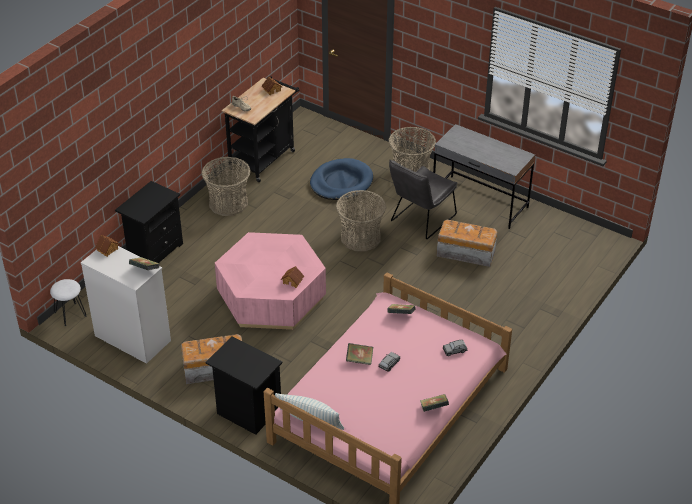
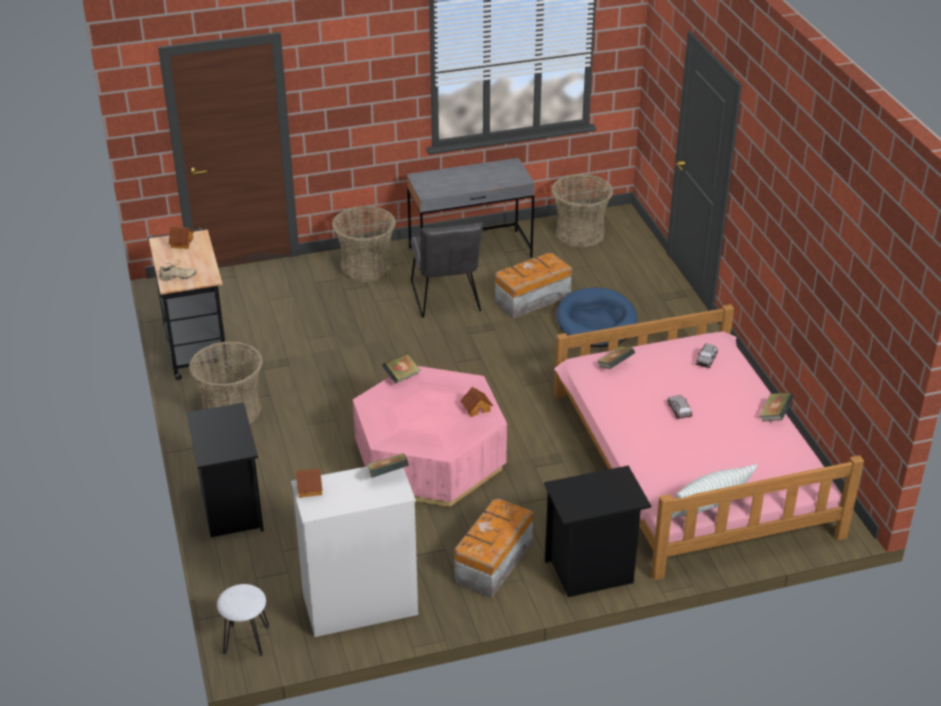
camera: 50 degrees left, 5 degrees down
(341, 182) = (315, 317): blue dog bed -> blue dog bed (596, 322)
(359, 360) = (651, 427): book -> book (401, 377)
(360, 238) = (420, 350): basket -> basket (580, 234)

